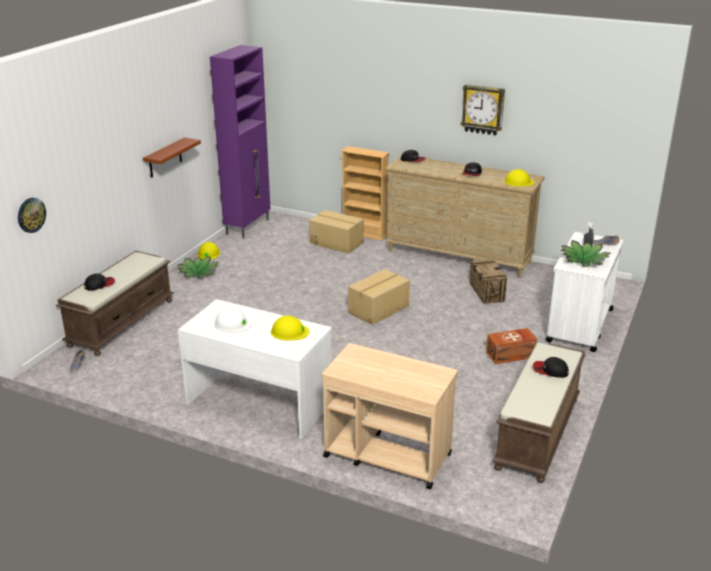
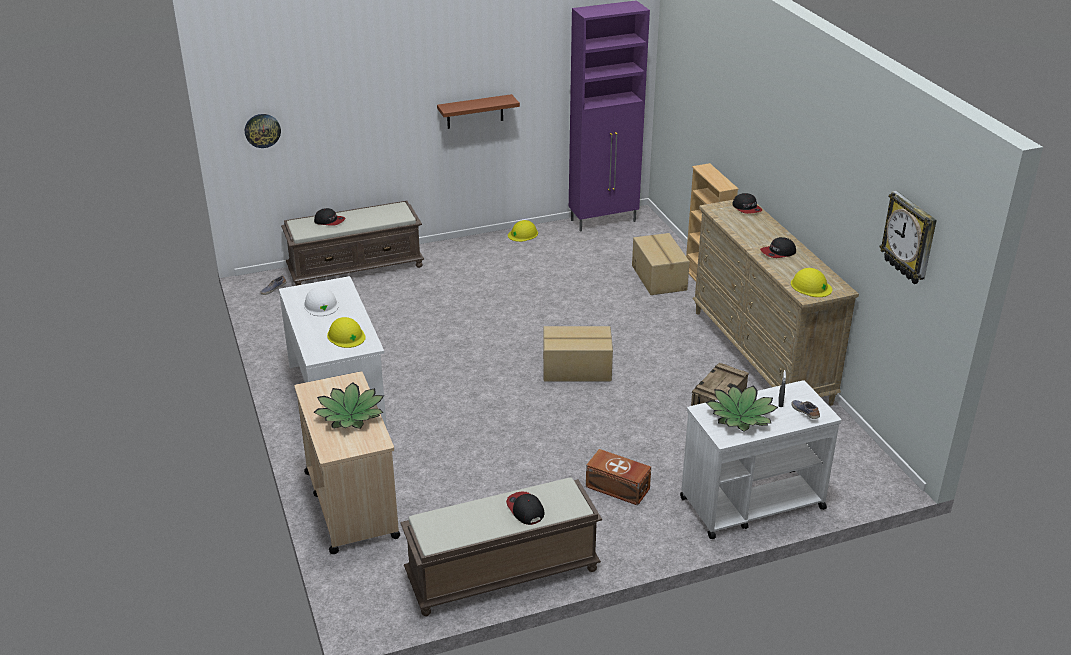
camera: 45 degrees right, 5 degrees up
(198, 272) = (485, 249): potted plant -> potted plant (351, 415)
(483, 109) = (818, 172): wall clock -> wall clock (910, 238)

